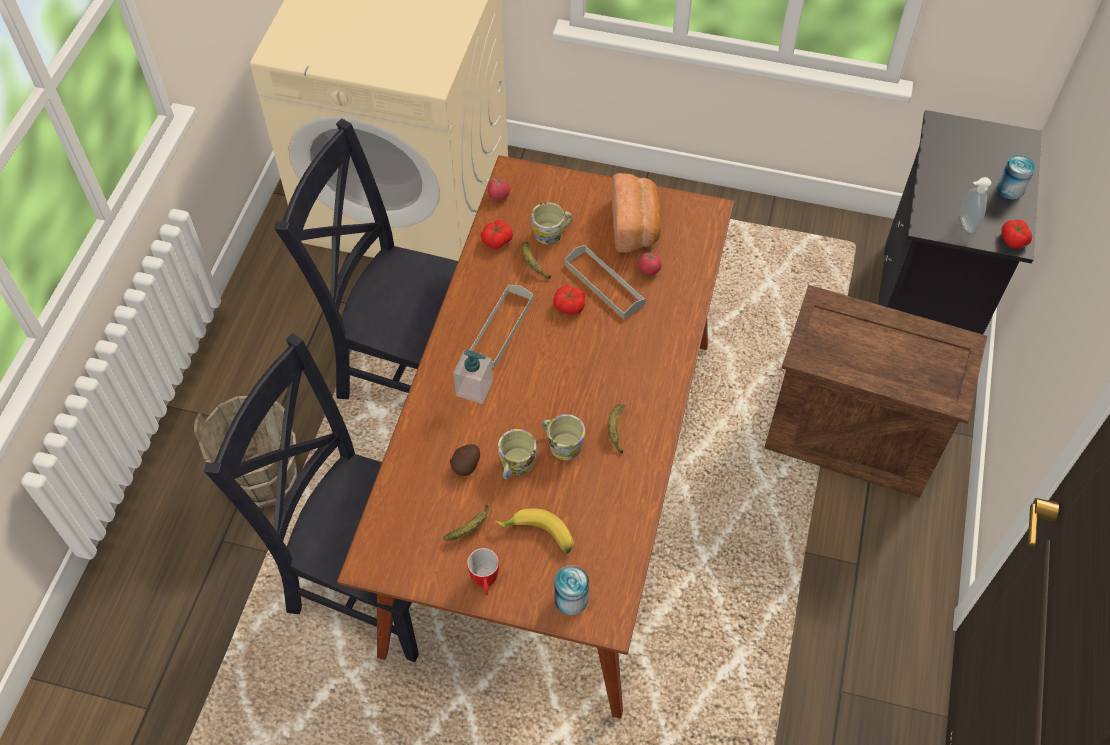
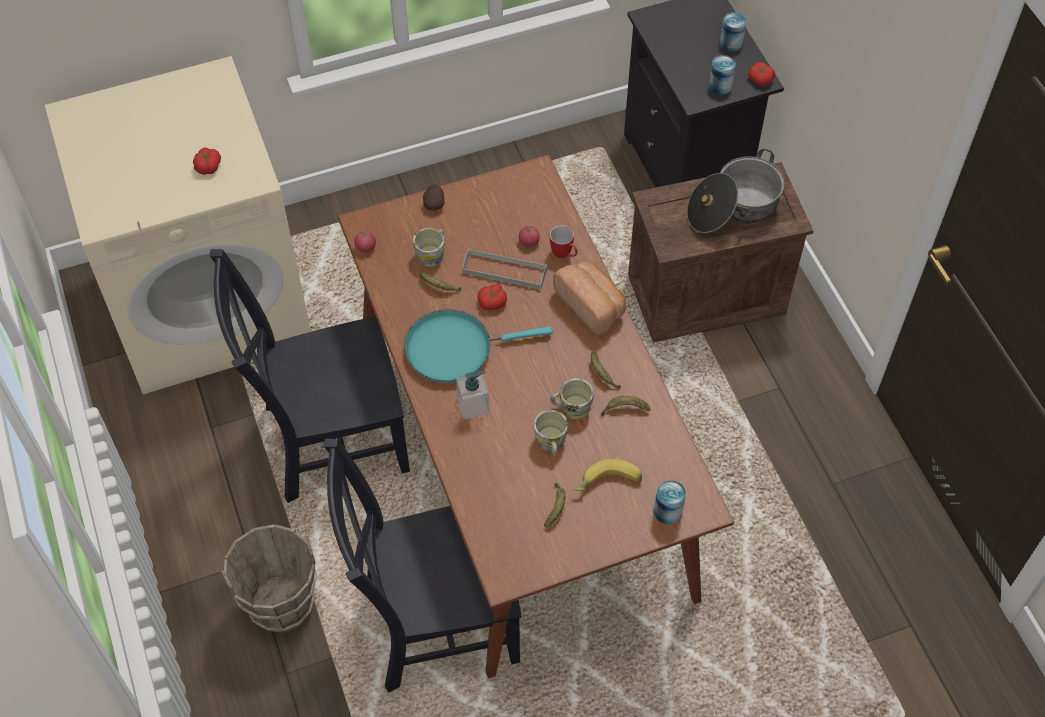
camera: 35 degrees left, 0 degrees up
(467, 465) = (515, 464): potato -> potato (434, 203)
(485, 583) = (599, 539): mug -> mug (564, 255)
(497, 240) = (394, 283): tomato -> tomato (208, 166)
(501, 328) = (454, 348): grey tray -> turquoise frying pan
(610, 476) = (624, 409): none -> banana
(635, 225) = (491, 213): bread -> bread (591, 305)
(899, 353) = (733, 208): none -> cooking pot
(965, 224) = (720, 86): soap dispenser -> can

